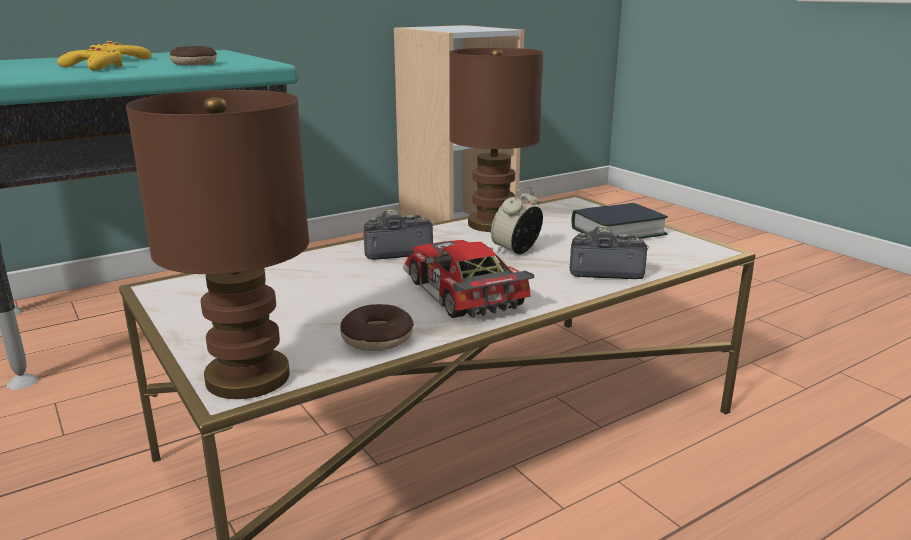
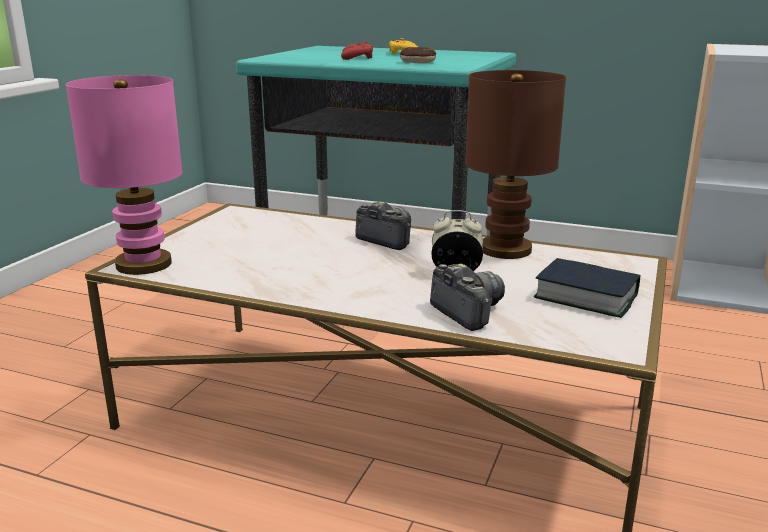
camera: 55 degrees right, 0 degrees up
(94, 67) = (357, 57): yellow game controller -> red game controller
(250, 377) = (144, 265): brown table lamp -> pink table lamp
(377, 338) = (228, 277): donut -> none
(459, 293) = (335, 278): toy car -> none

